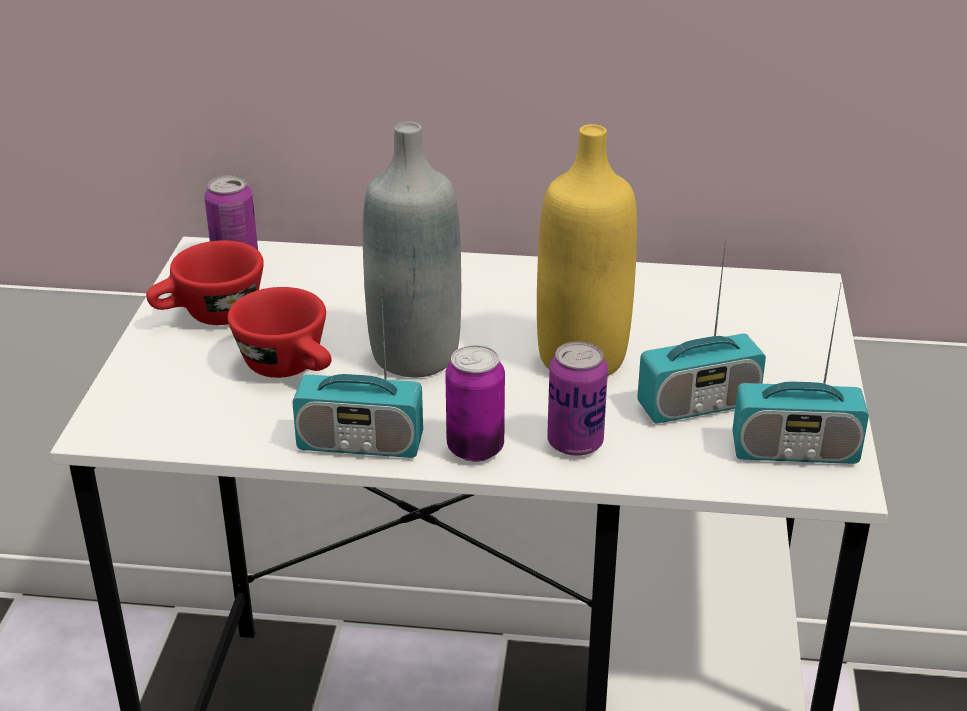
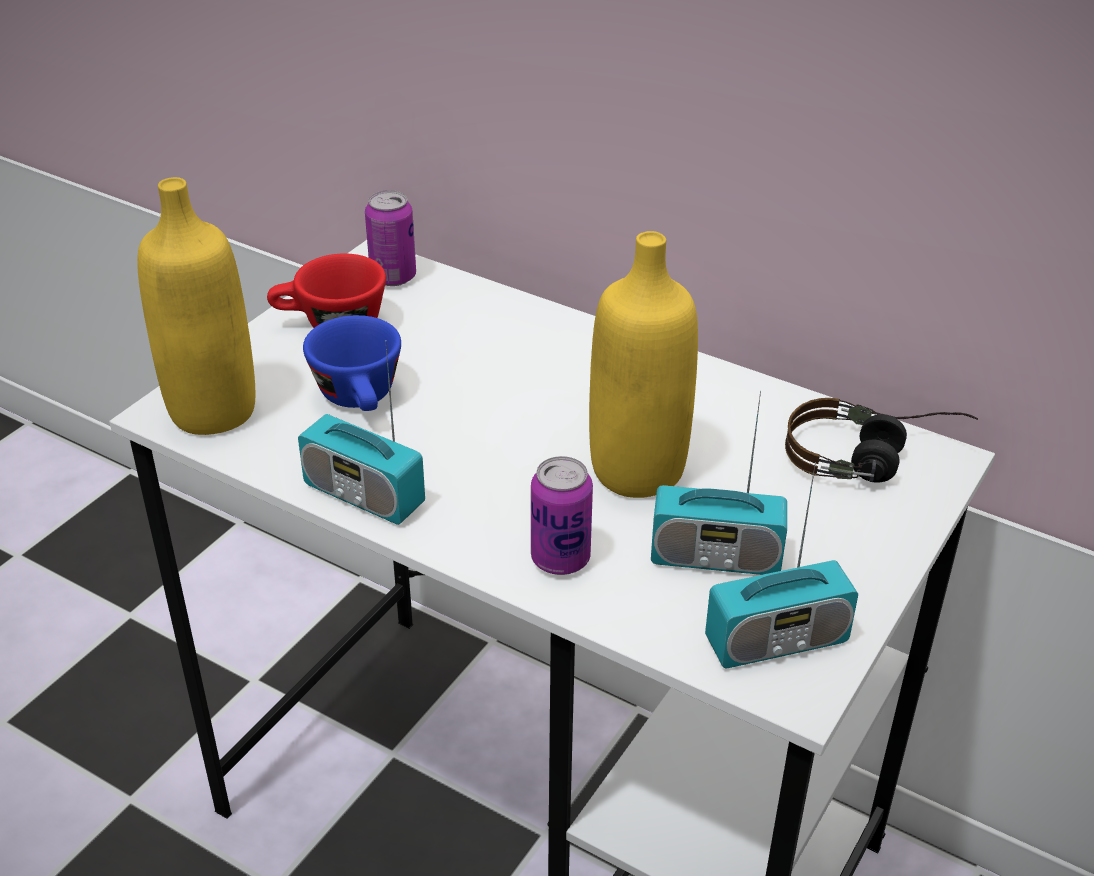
camera: 25 degrees right, 5 degrees up
(152, 415) = (212, 410): none -> yellow bottle
(291, 368) = (361, 400): red cup -> blue cup
(415, 355) = (480, 419): grey bottle -> none
(475, 448) = (462, 534): can -> none
(758, 301) = (873, 460): none -> headphones
(794, 451) = (776, 641): radio -> radio turned 45 degrees counterclockwise

